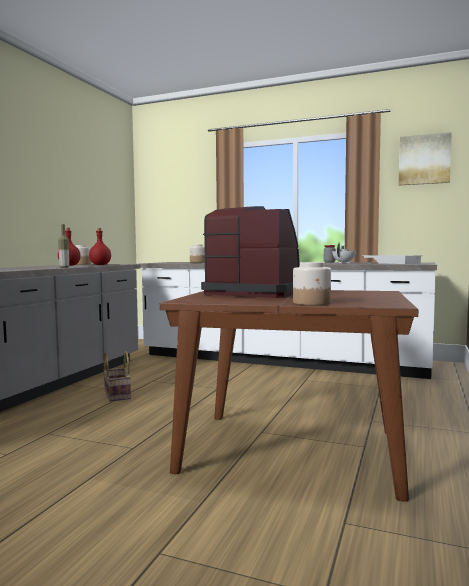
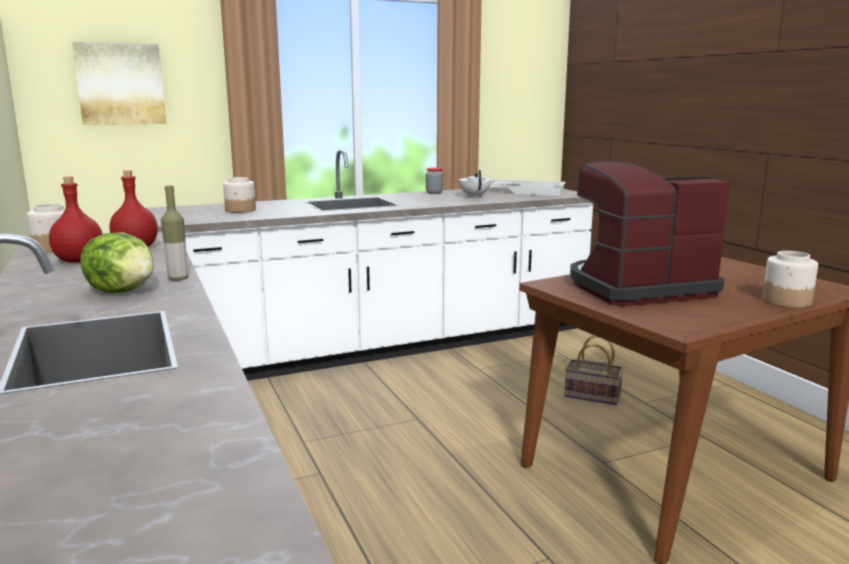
camera: 45 degrees left, 10 degrees up
(37, 267) = (123, 291): none -> lettuce
(116, 395) = (313, 489): basket -> basket (590, 396)
(424, 160) = (520, 47): picture -> picture (120, 84)

